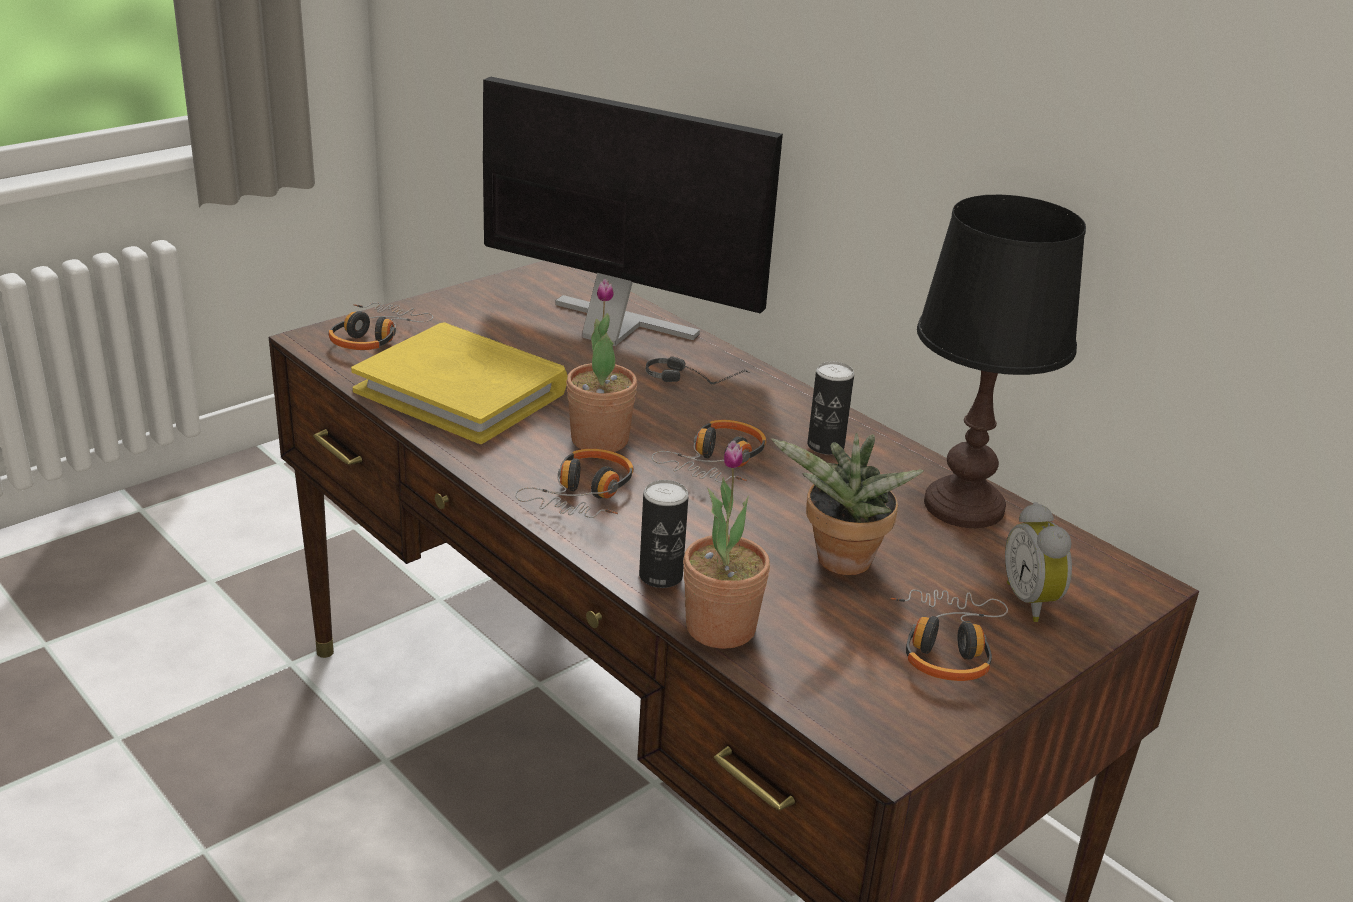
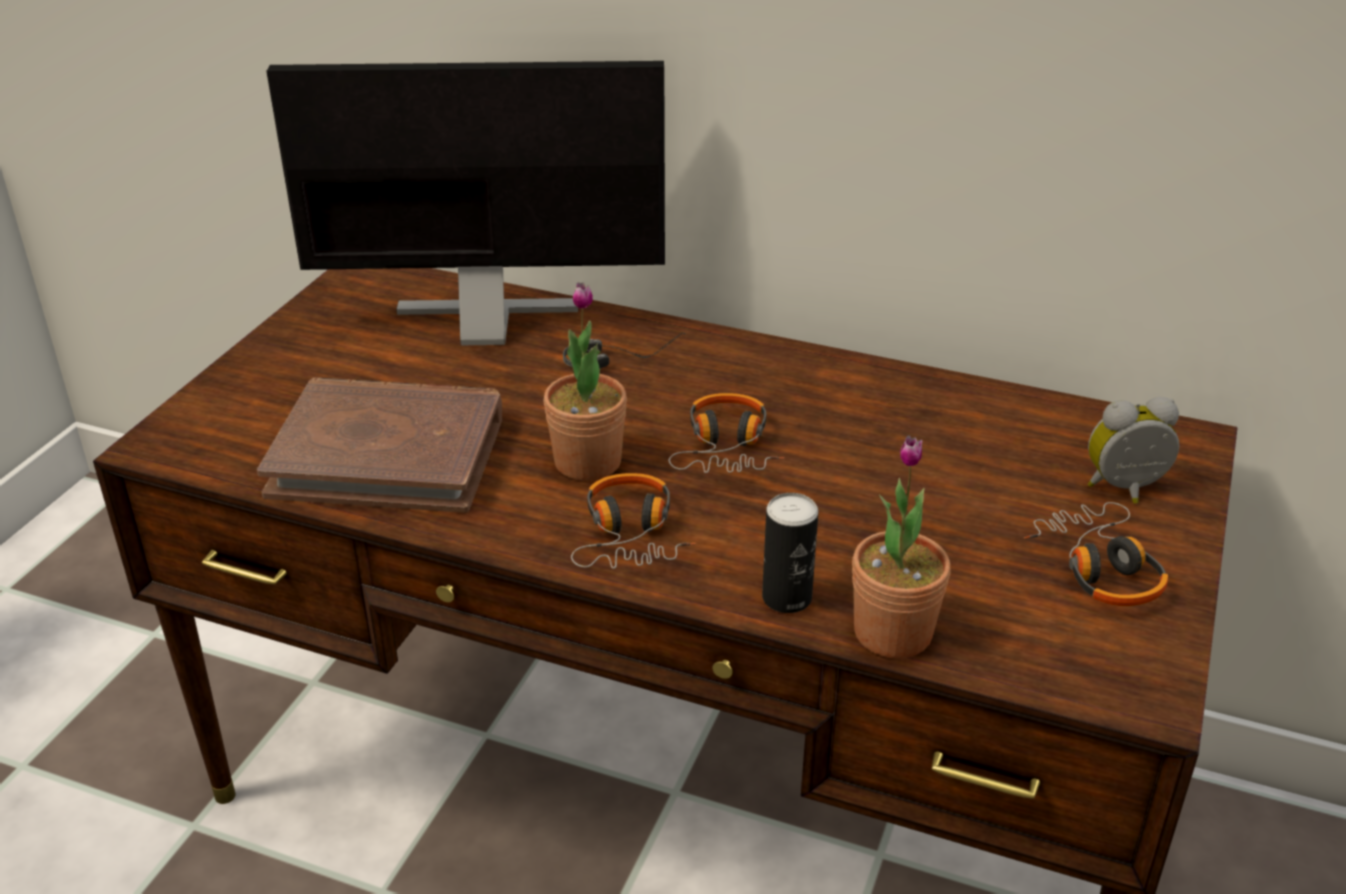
camera: 25 degrees left, 5 degrees up
(375, 337) = (226, 419): headphones -> none
(462, 390) = (388, 453): yellow book -> brown book
(825, 446) = (809, 390): can -> none
(839, 564) = (935, 517): potted plant -> none
(965, 506) = (985, 411): black table lamp -> none
(1033, 602) = (1126, 491): alarm clock -> alarm clock turned 120 degrees clockwise

